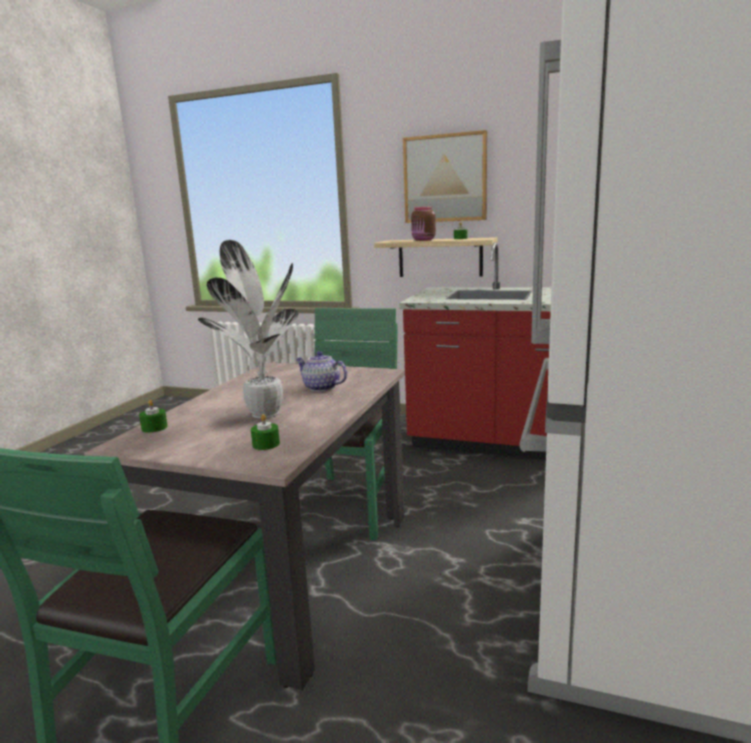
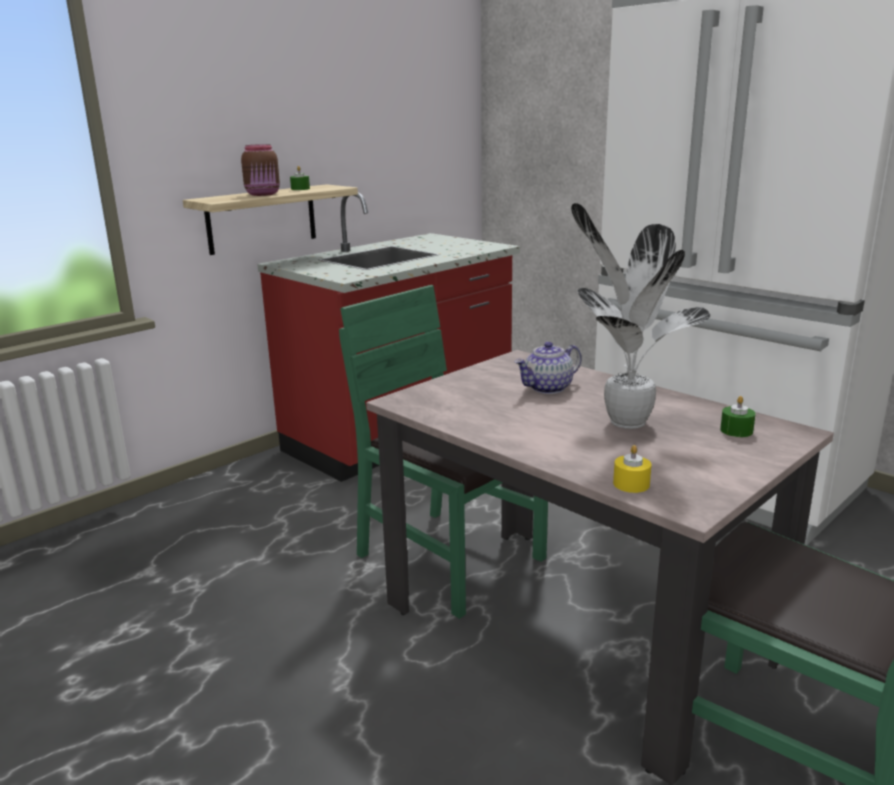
camera: 65 degrees left, 5 degrees up
(154, 428) = (631, 484): green candle -> yellow candle
(445, 178) = (258, 103): picture -> none

